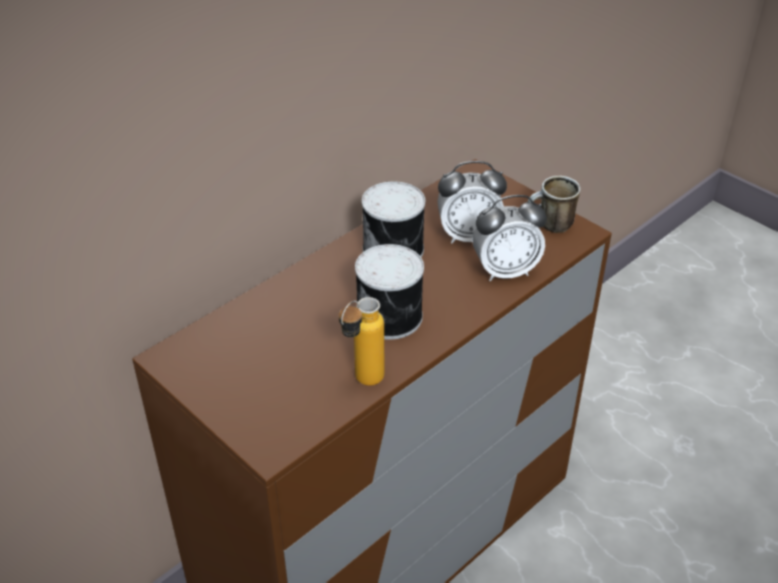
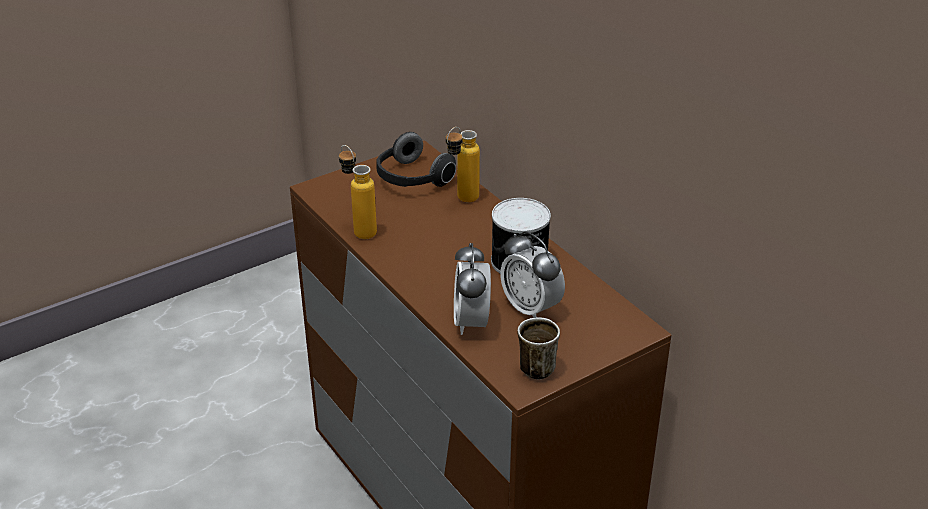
camera: 100 degrees right, 5 degrees down
(237, 354) = (411, 179): none -> headphones
(283, 304) = (461, 201): none -> bottle
(391, 316) = (430, 250): can -> none
(468, 236) = (531, 308): alarm clock -> alarm clock turned 45 degrees counterclockwise

